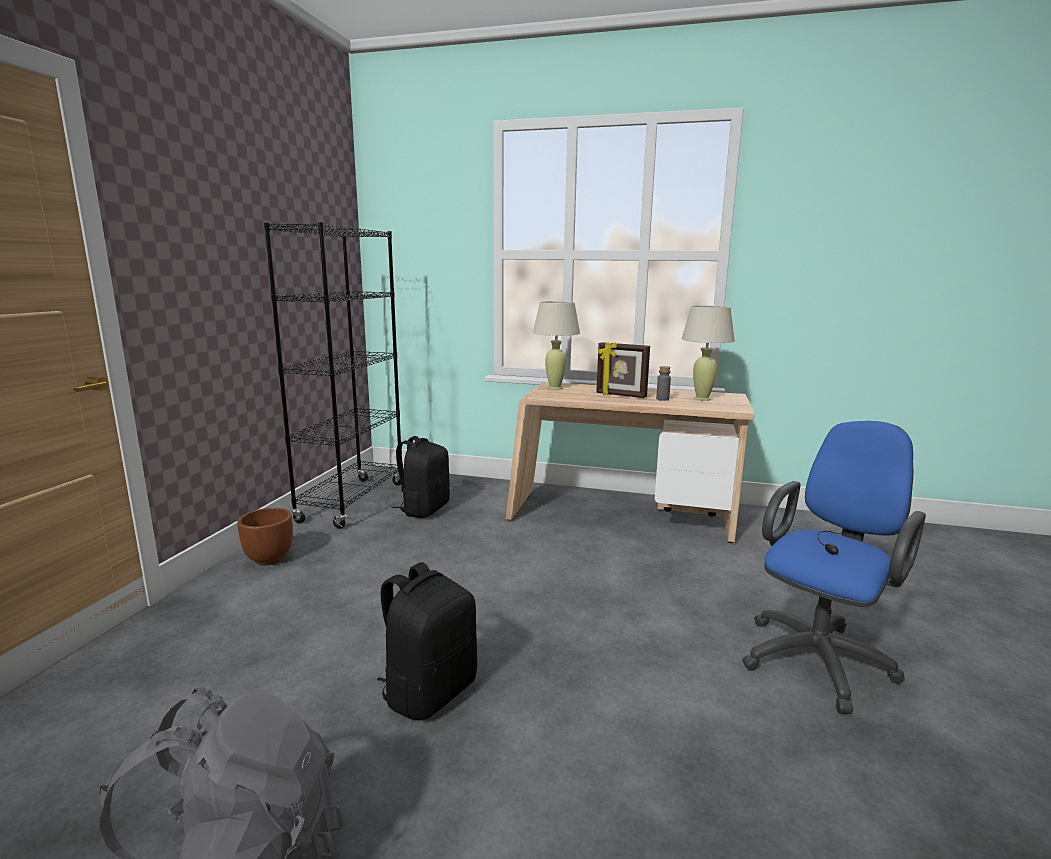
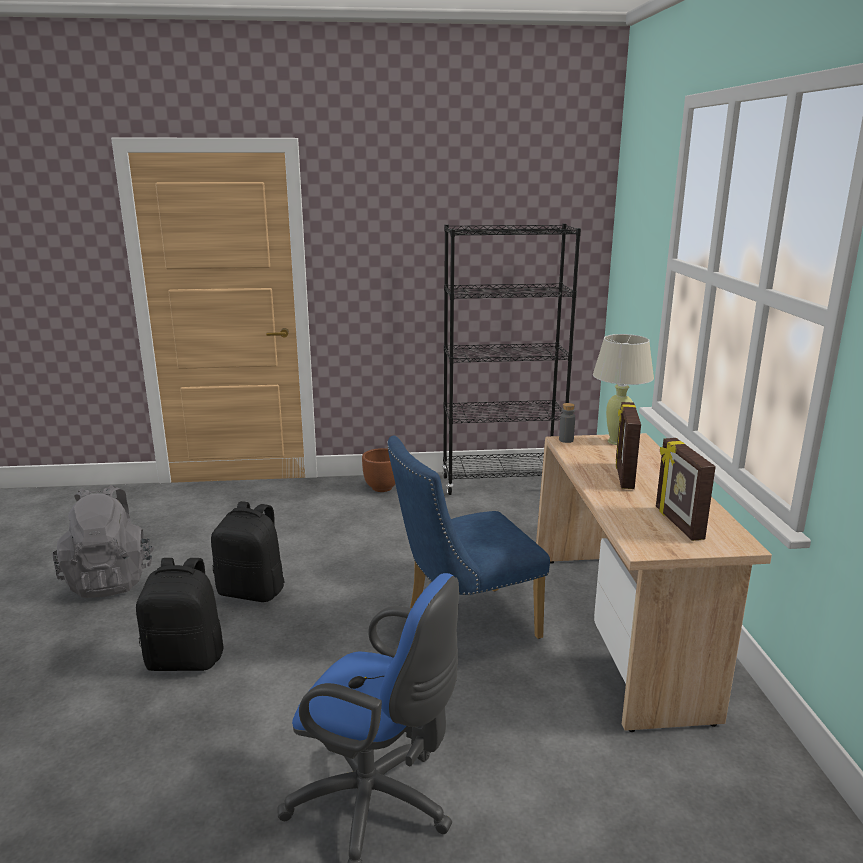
camera: 70 degrees right, 5 degrees up
(424, 509) = (520, 516): black backpack -> black backpack (186, 659)
(586, 571) = (462, 626): none -> blue chair
(662, 399) = (636, 499): grey bottle -> grey bottle (566, 440)
(702, 398) = (677, 523): beige table lamp -> picture frame

